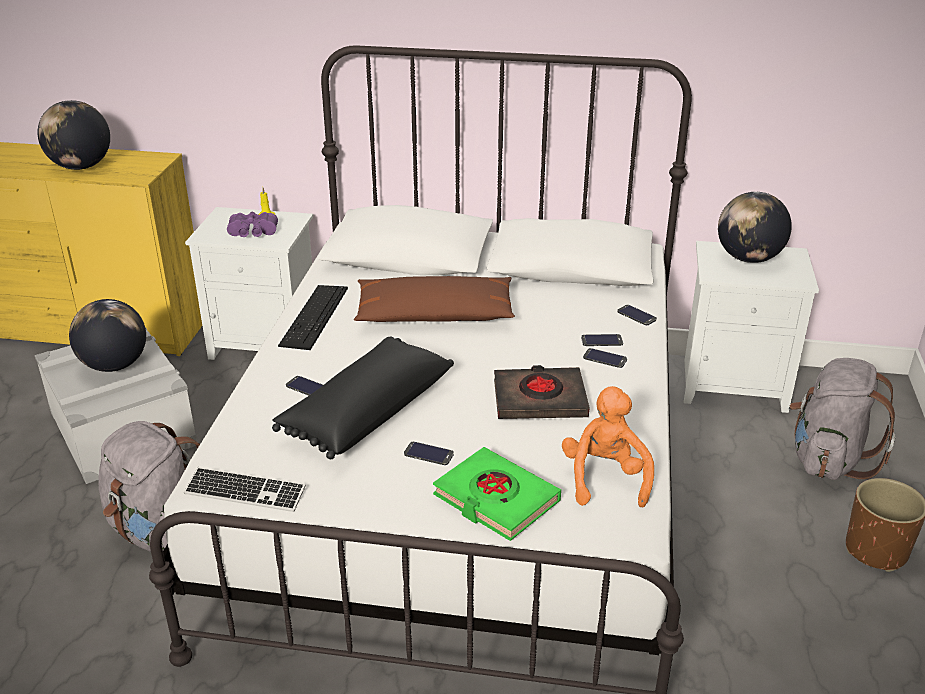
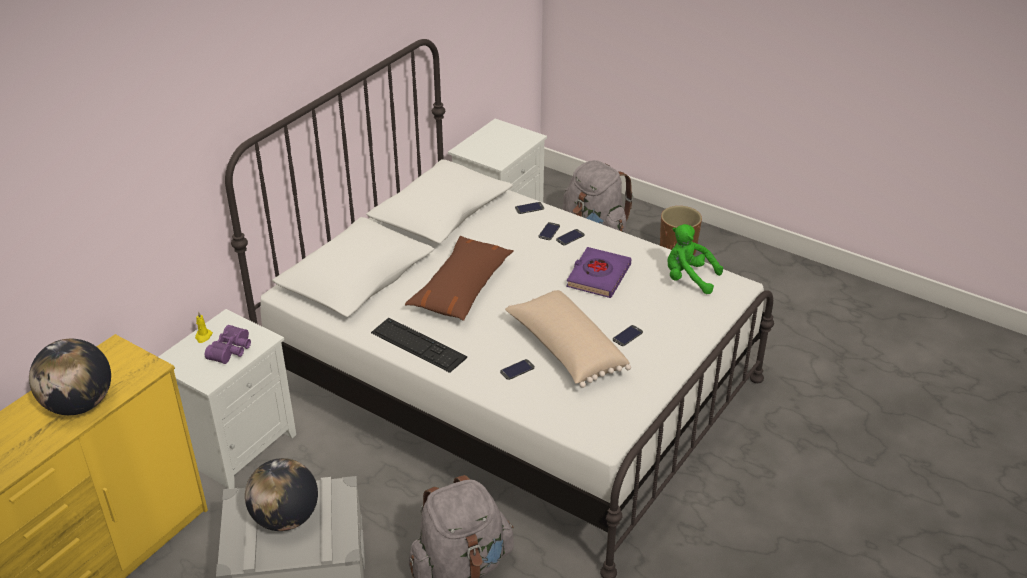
camera: 65 degrees left, 5 degrees up
(245, 492) = (623, 422): keyboard -> none
(366, 412) = (565, 350): black pillow -> beige pillow
(495, 499) = (688, 322): green book -> none
(539, 399) = (598, 276): black book -> purple book
(605, 478) = (688, 278): orange plush toy -> green plush toy
(748, 258) = (489, 143): globe -> none

